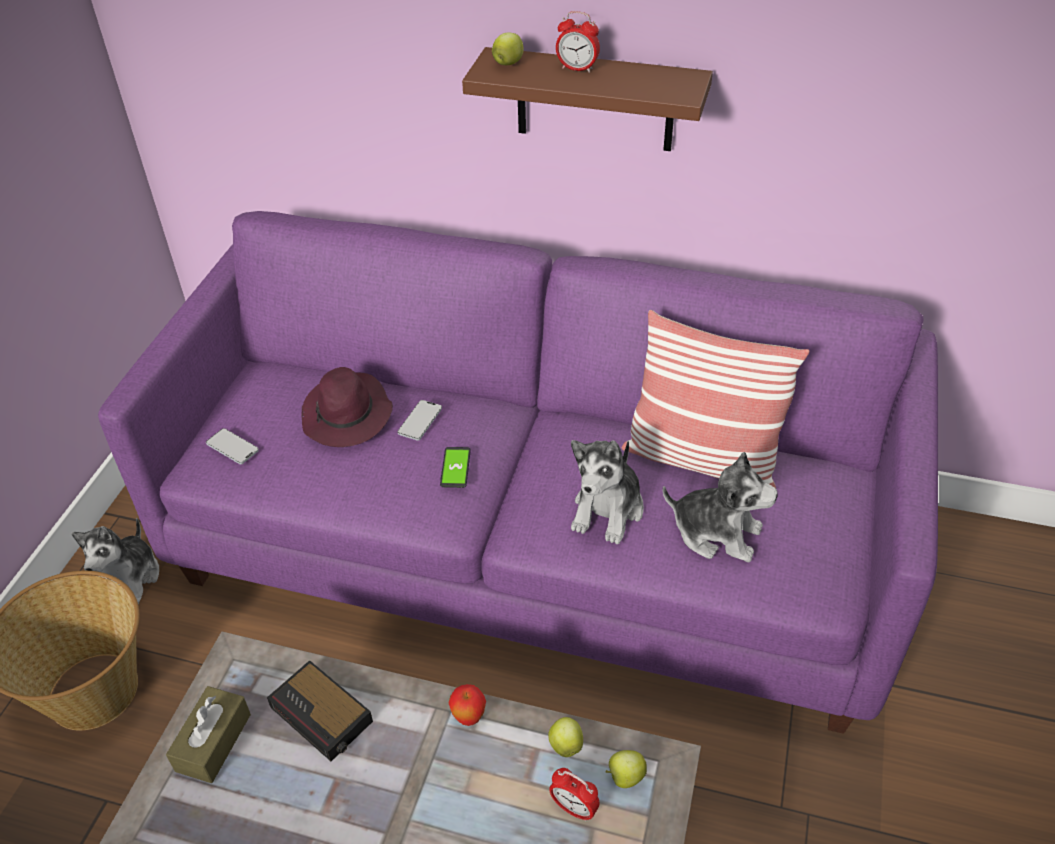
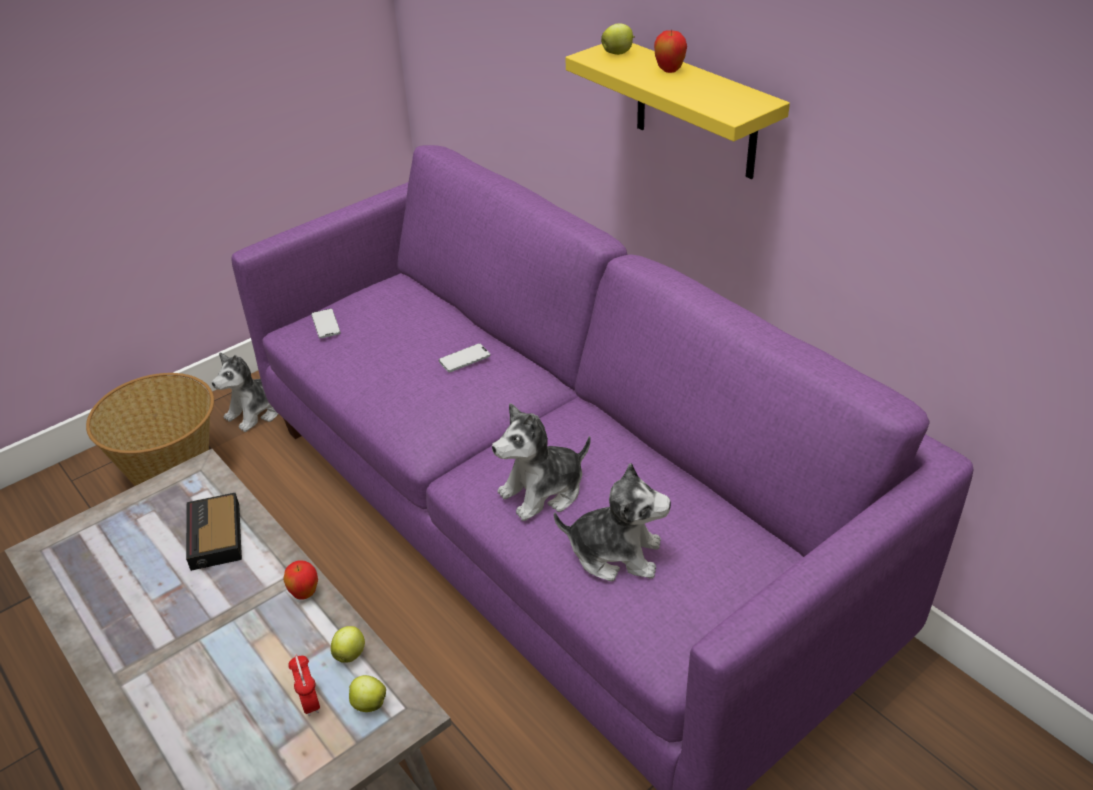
camera: 35 degrees right, 5 degrees down
(213, 742) = (137, 517): brown tissue box -> none
(347, 416) = (418, 334): purple hat -> none
(455, 468) = (455, 404): phone -> none
(577, 69) = (669, 71): alarm clock -> apple
(595, 100) = (696, 110): brown shelf -> yellow shelf
(701, 458) = (667, 488): pillow -> none
(716, 532) = (615, 553): plush toy -> plush toy turned 45 degrees counterclockwise

